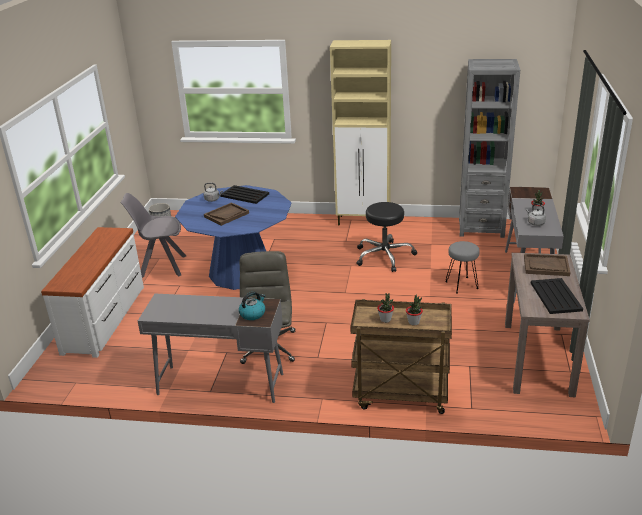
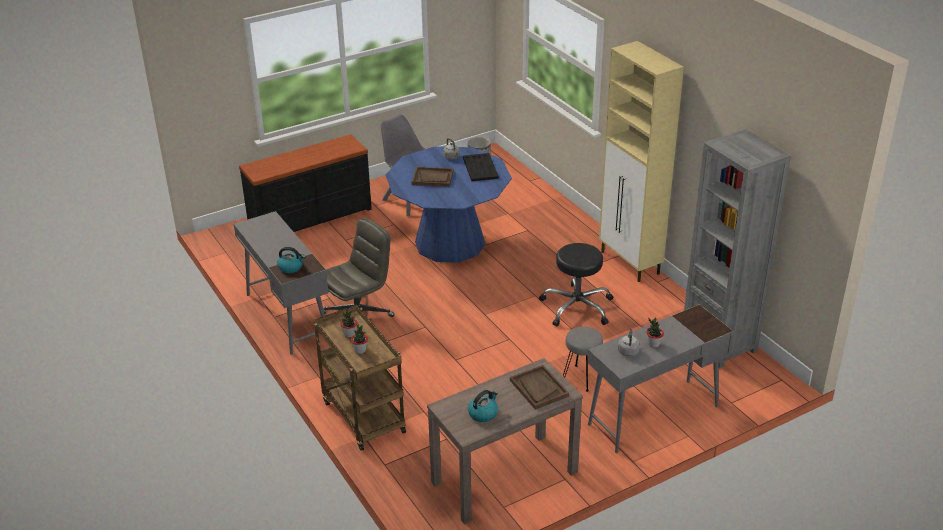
camera: 50 degrees right, 5 degrees up
(106, 319) = (311, 218): white dresser -> black dresser
(555, 297) = (483, 413): black tray -> kettle

